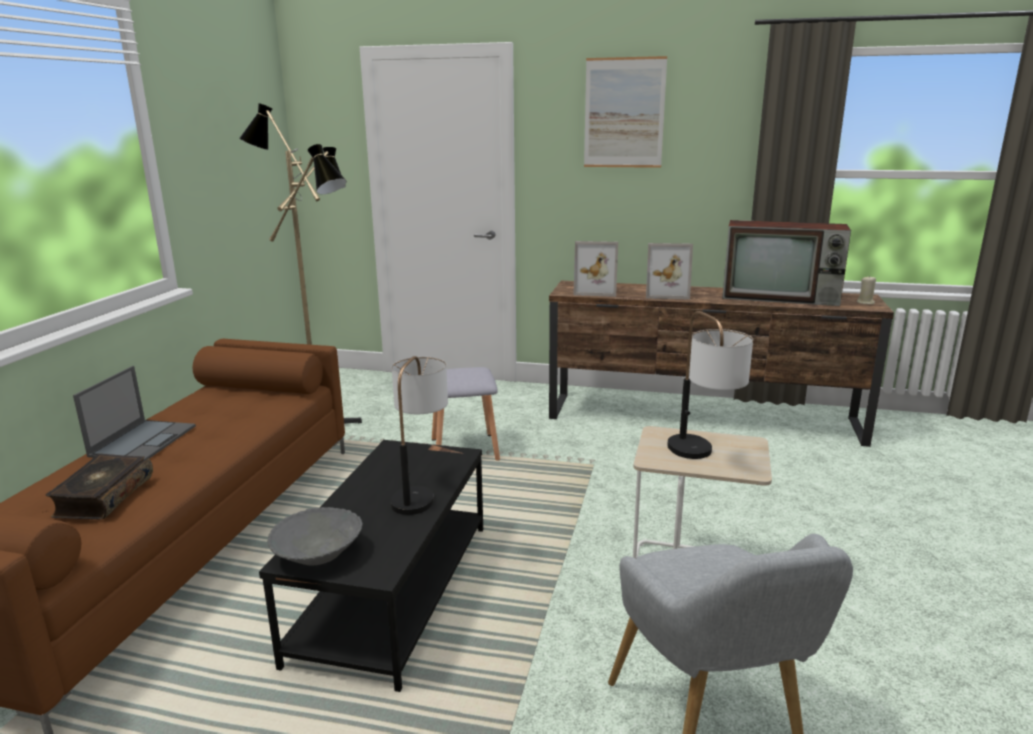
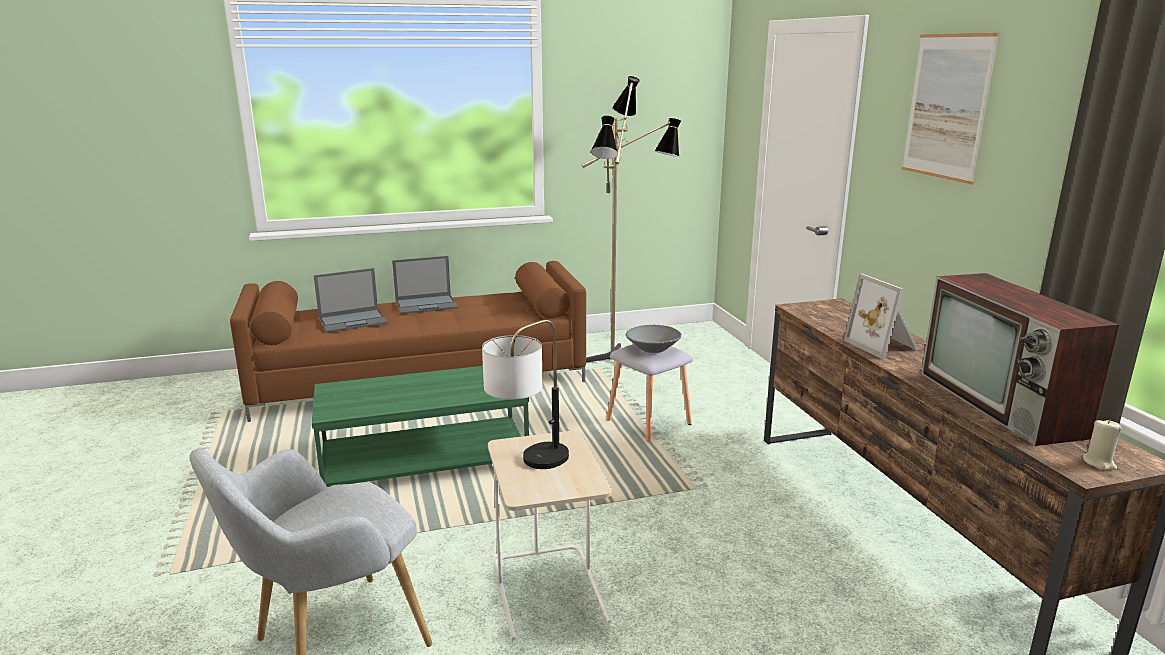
camera: 60 degrees right, 0 degrees up
(103, 497) = (354, 321): book -> laptop
(317, 554) = (340, 391): grey bowl -> grey bowl (653, 349)
(393, 590) = (426, 461): black coffee table -> green coffee table
(420, 490) = (442, 395): table lamp -> none
(596, 291) = (828, 317): picture frame -> none

